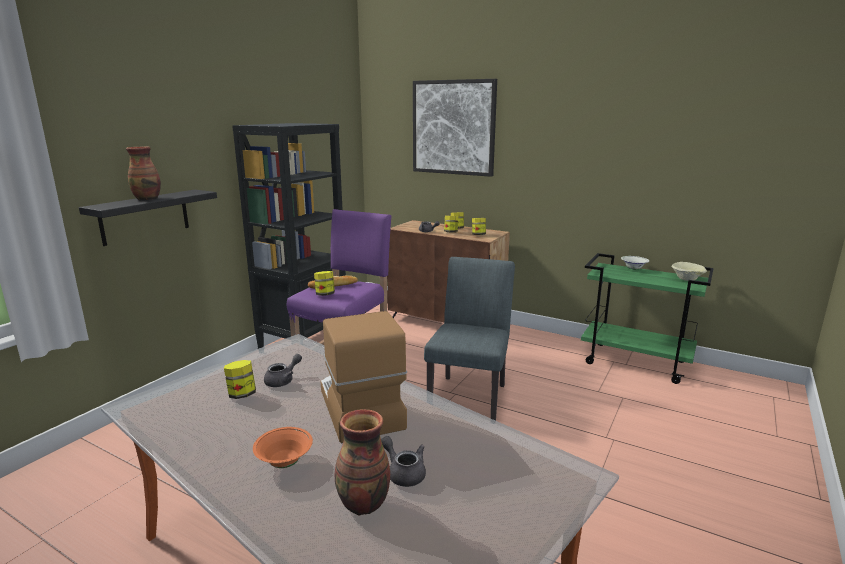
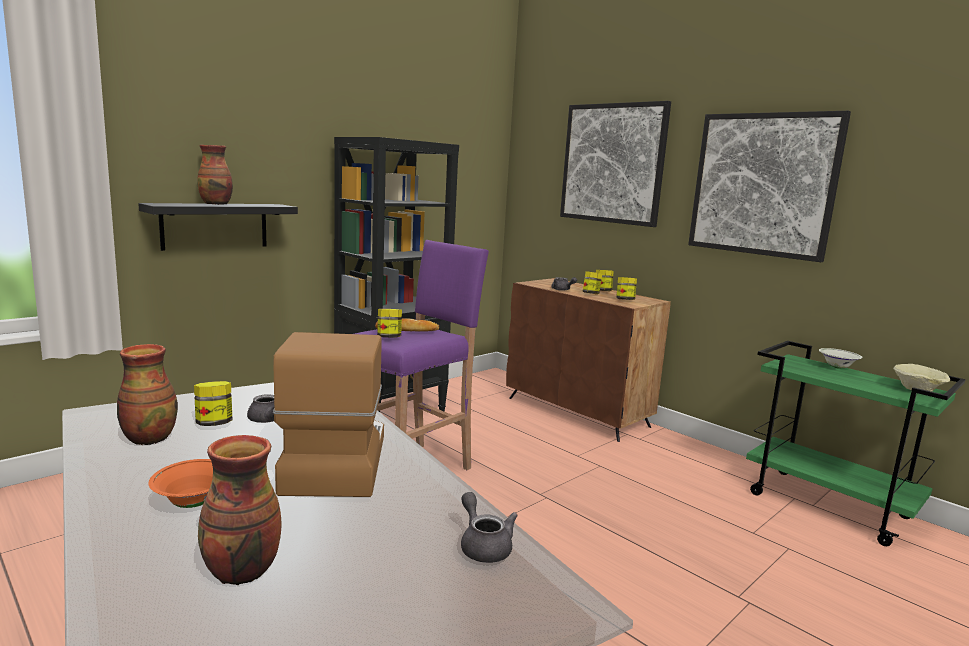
camera: 15 degrees right, 5 degrees down
(201, 418) = (149, 438): none -> vase
(404, 473) = (324, 546): grey teapot -> grey teapot (483, 545)
(470, 395) = (565, 502): grey chair -> none
(572, 142) = (763, 184): none -> picture

